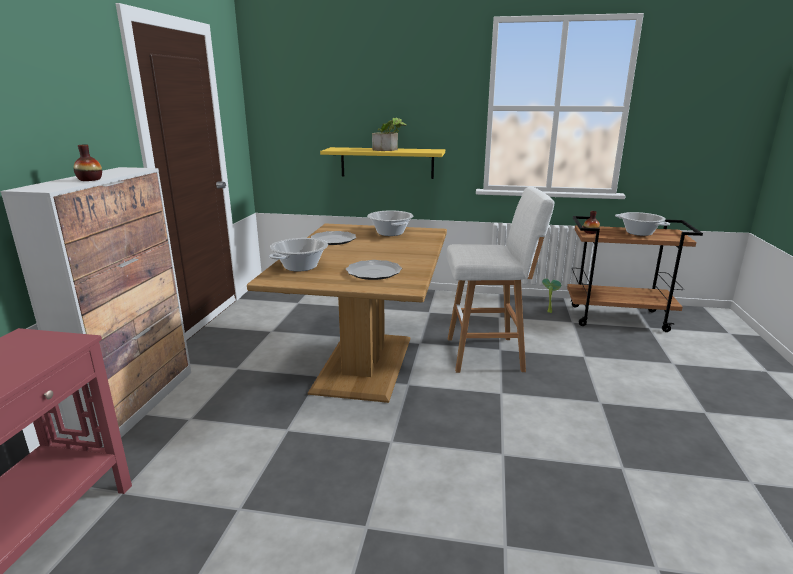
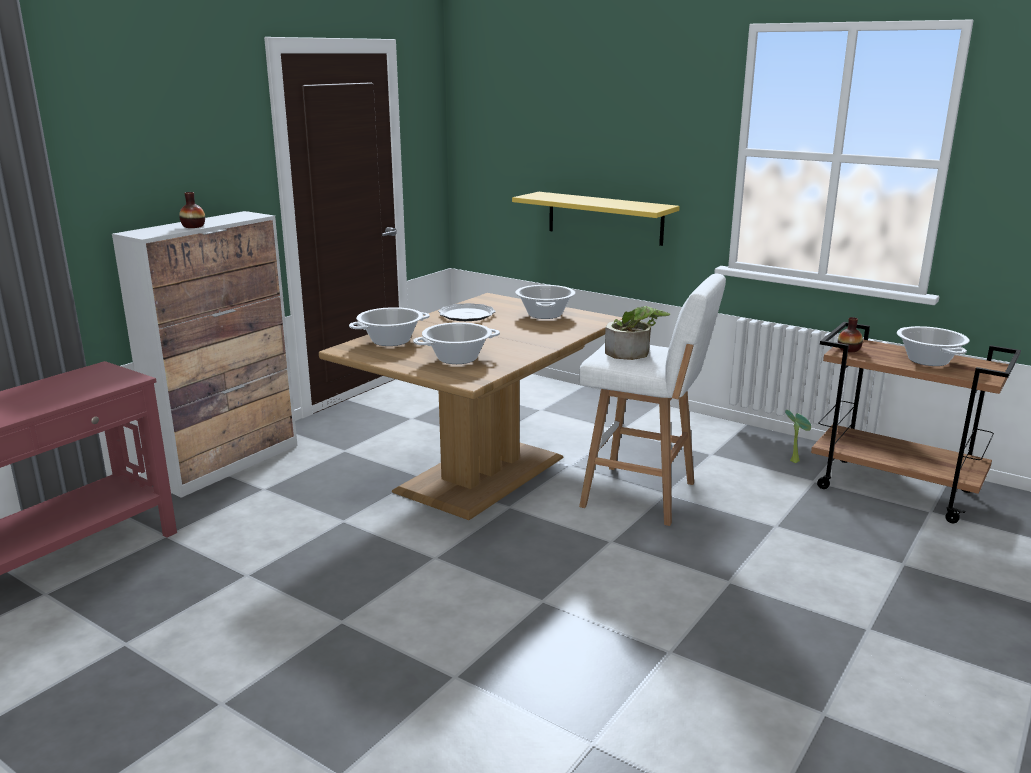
camera: 25 degrees right, 0 degrees up
(374, 272) = (457, 358): plate -> cooking pot
(388, 149) = (600, 201): potted plant -> potted plant (633, 353)

